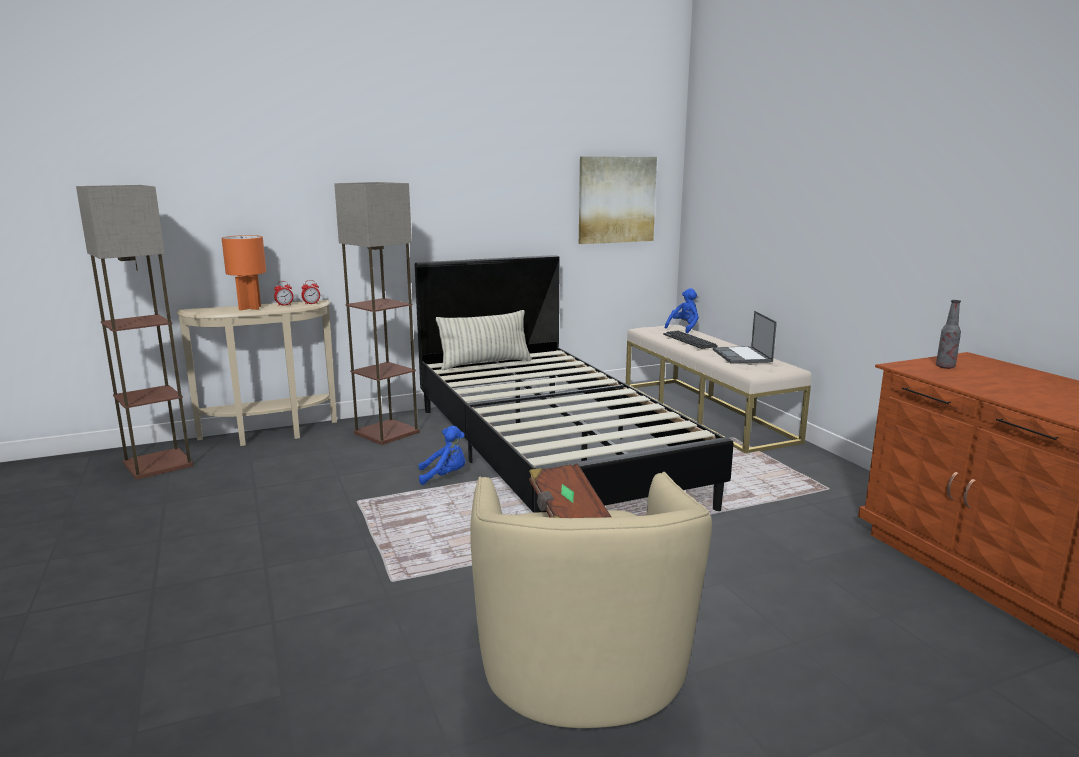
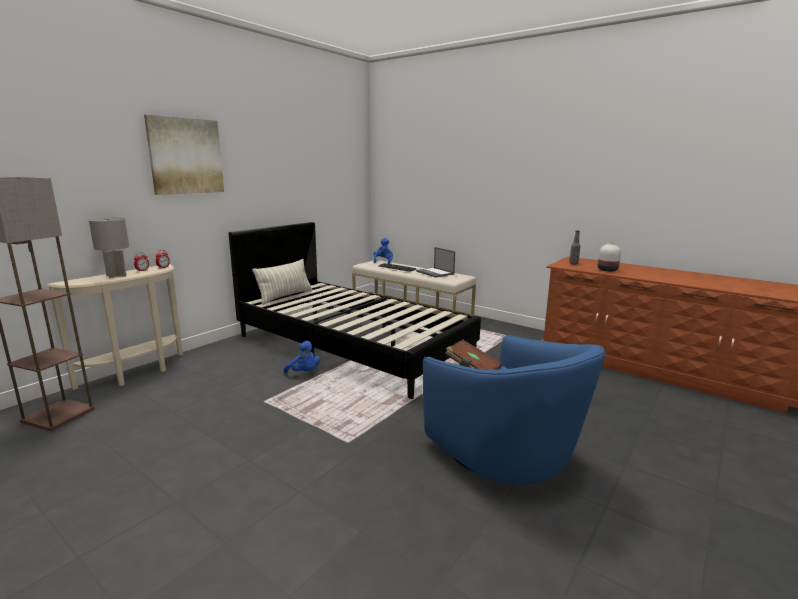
camera: 30 degrees left, 0 degrees up
(250, 308) = (117, 275): orange table lamp -> grey table lamp
(386, 433) = (230, 354): floor lamp -> none
(445, 476) = (304, 373): blue plush toy -> blue plush toy turned 75 degrees clockwise
(581, 672) = (504, 455): beige armchair -> blue armchair
(616, 199) = (339, 185): picture -> picture (186, 156)
(998, 387) = (607, 270): none -> white vase

